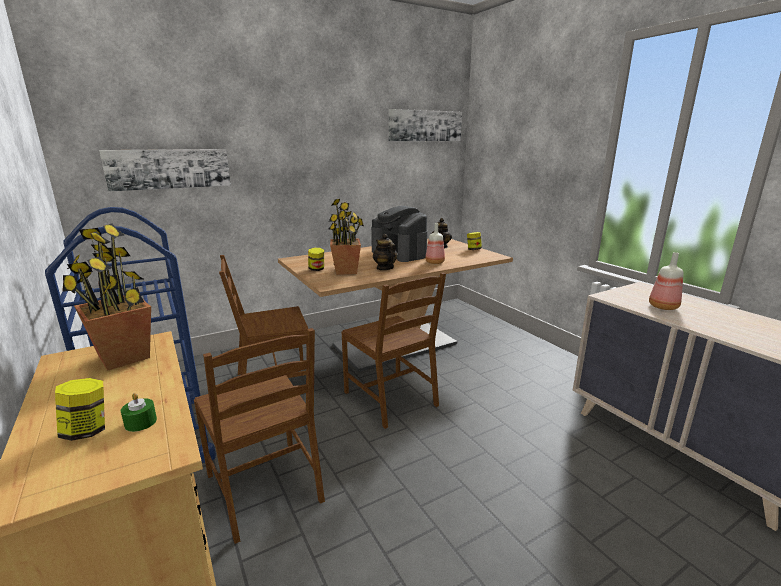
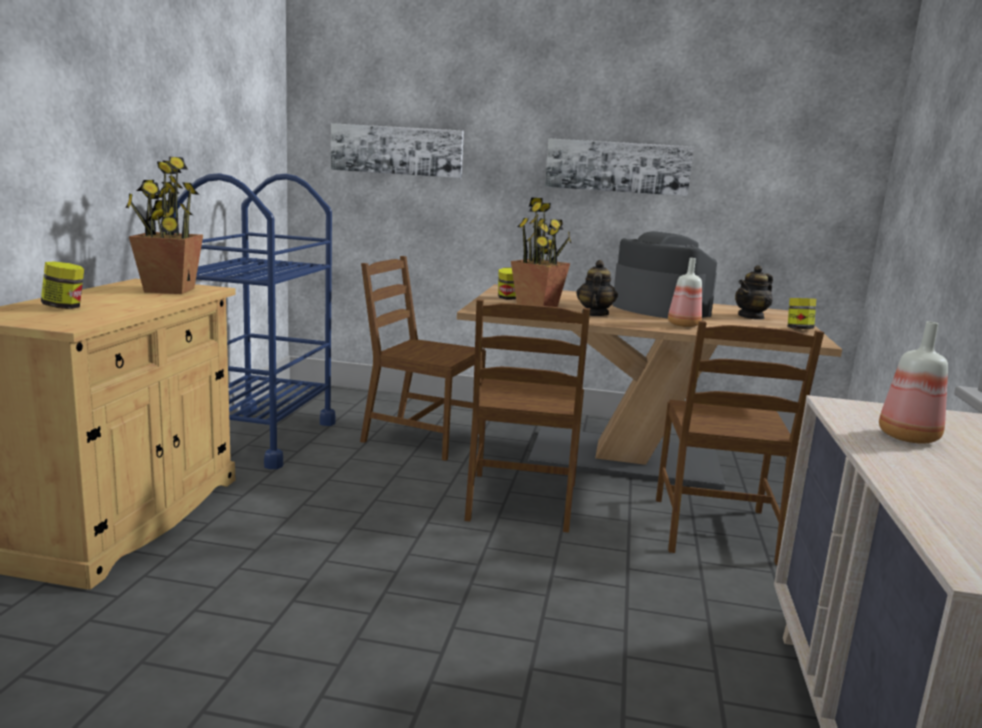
camera: 40 degrees right, 5 degrees down
(140, 422) = (93, 313): green candle -> none
(266, 488) = (281, 507): brown chair -> brown chair (716, 530)
(399, 254) = (659, 309): coffee machine -> coffee machine turned 135 degrees clockwise
(425, 126) = (797, 112): picture -> picture (617, 167)

